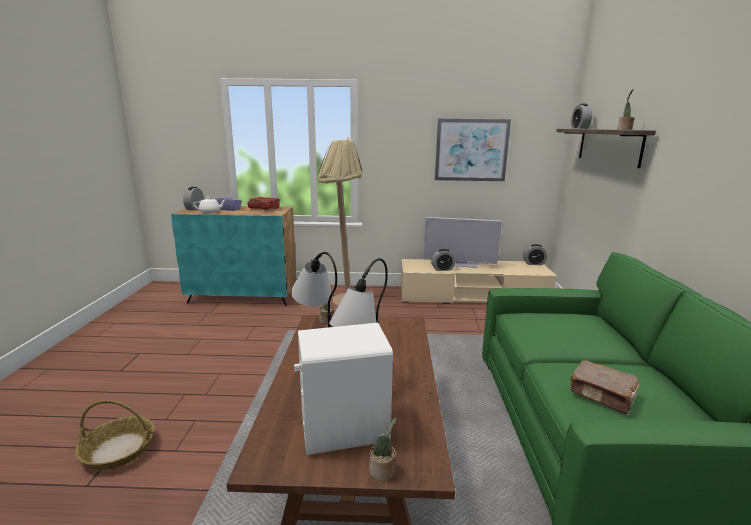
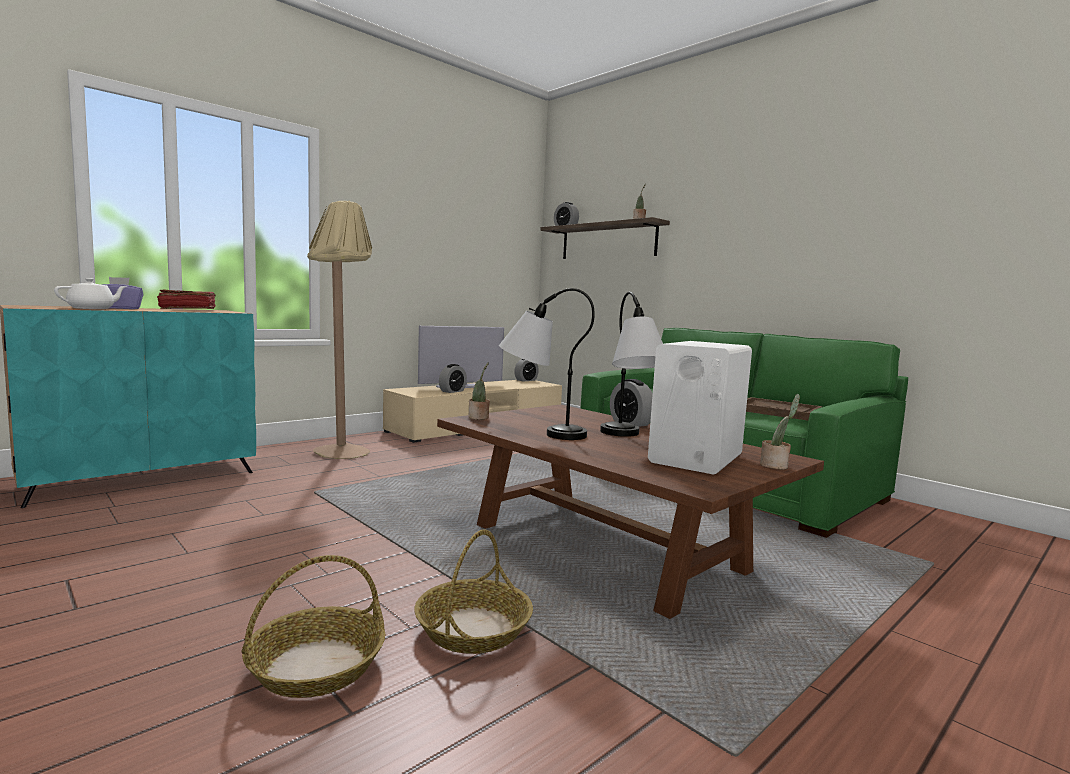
camera: 45 degrees left, 10 degrees down
(191, 470) = (473, 629): none -> basket
(195, 208) = (30, 306): alarm clock -> alarm clock (630, 423)
(471, 150) = (456, 245): picture -> none
(602, 396) = (777, 411): brown book -> brown tray

